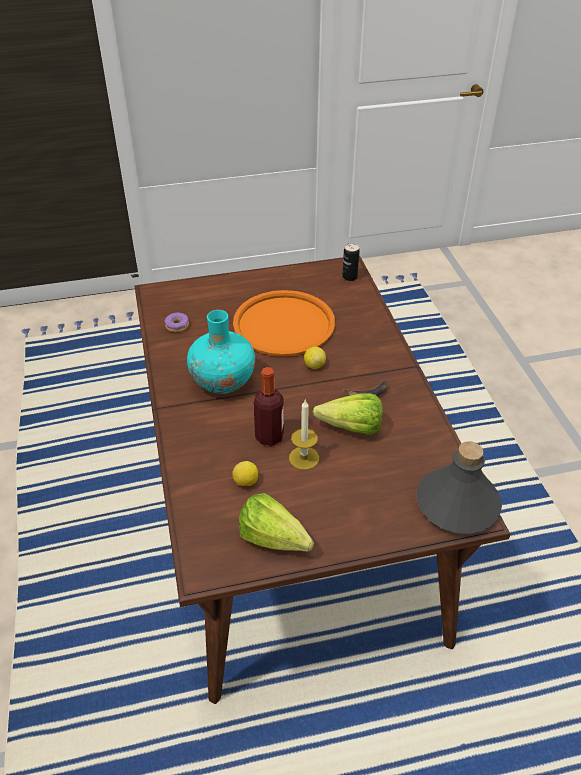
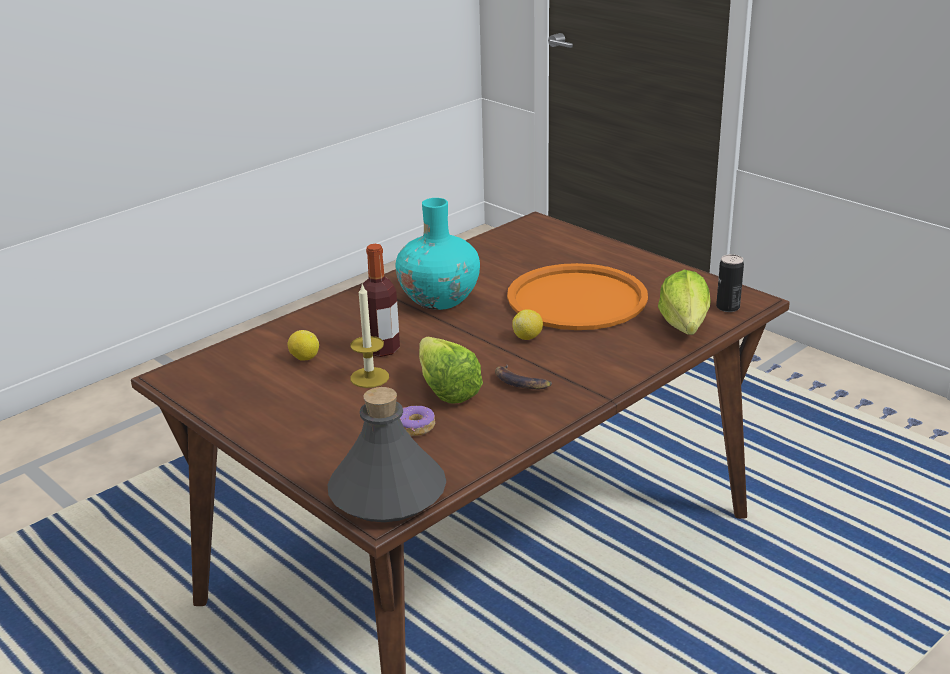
camera: 60 degrees right, 15 degrees down
(177, 326) = (496, 250): donut -> donut (415, 427)
(277, 543) = (235, 401): lettuce -> lettuce (683, 331)

